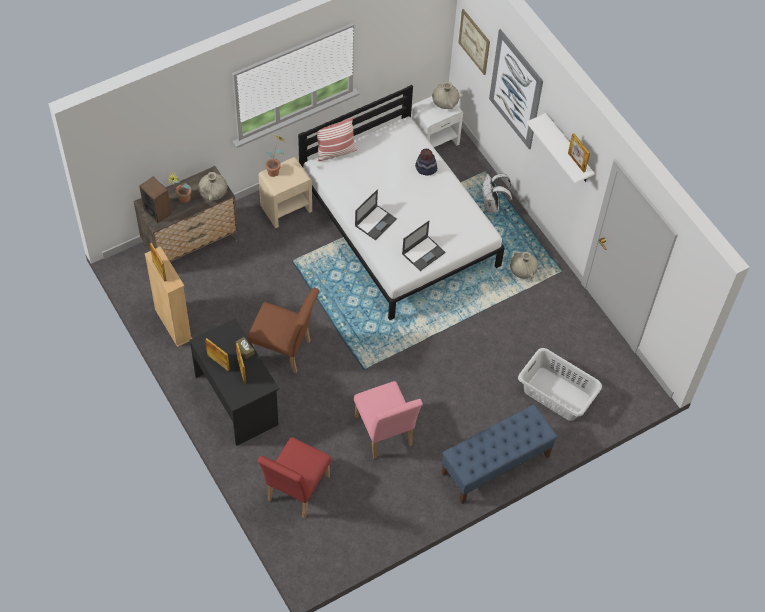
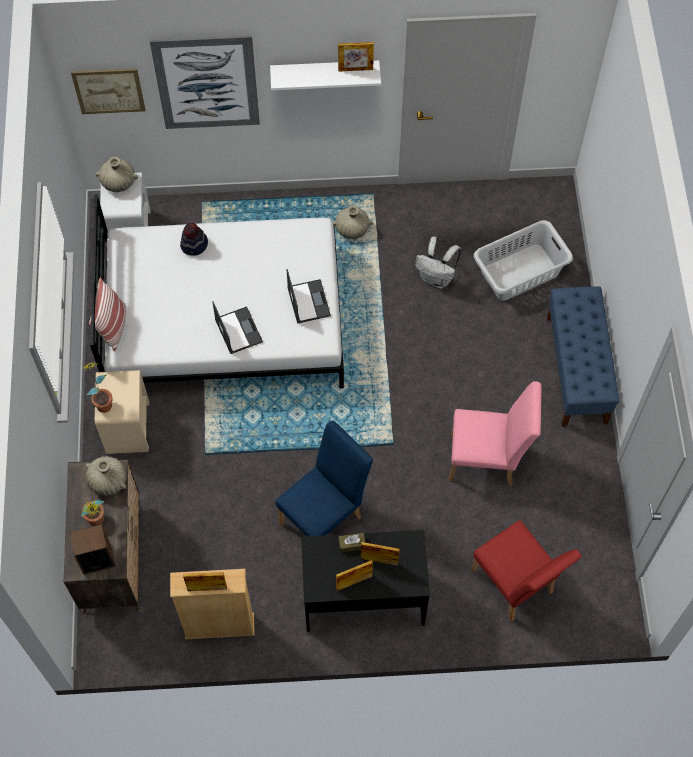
camera: 60 degrees left, 5 degrees up
(285, 351) = (325, 516): brown chair -> blue chair
(492, 206) = (252, 217): white backpack -> white backpack (437, 278)

